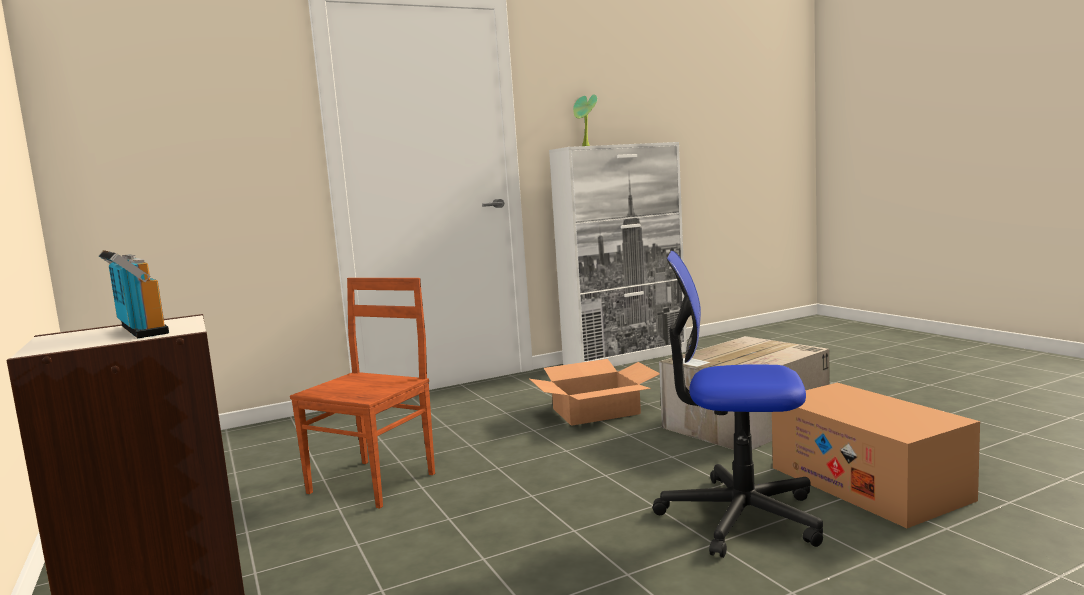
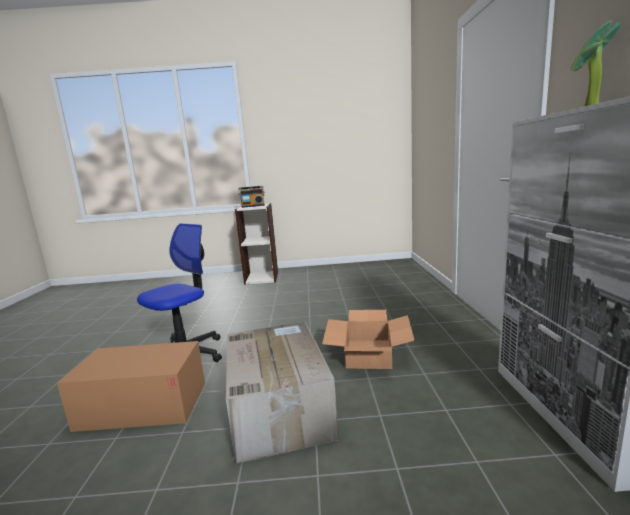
camera: 115 degrees right, 5 degrees up
(374, 482) = (324, 295): brown chair -> none

